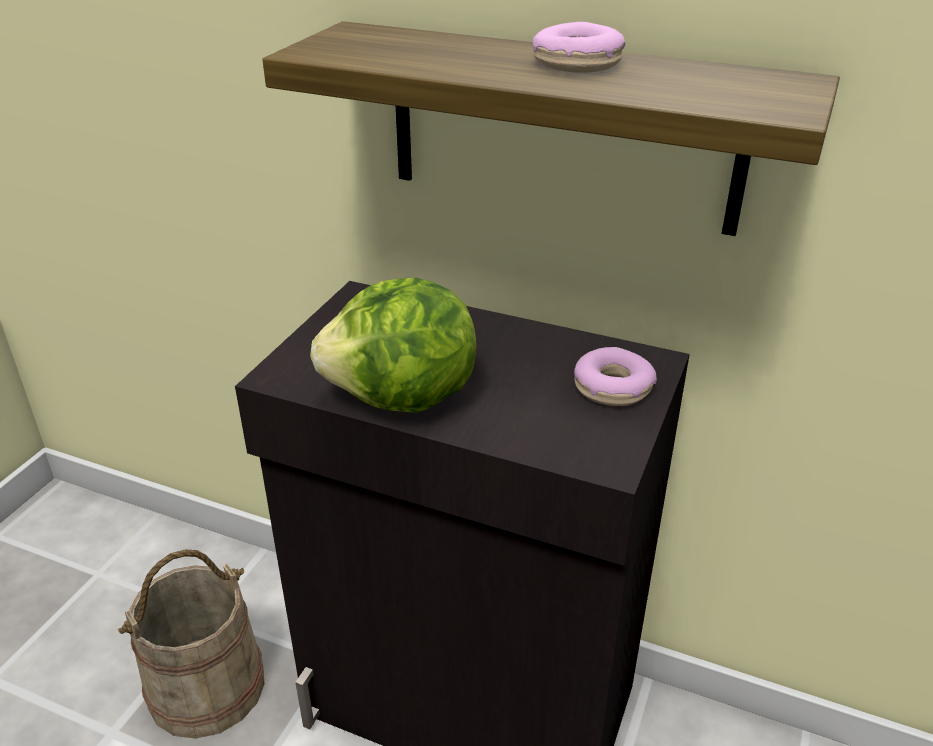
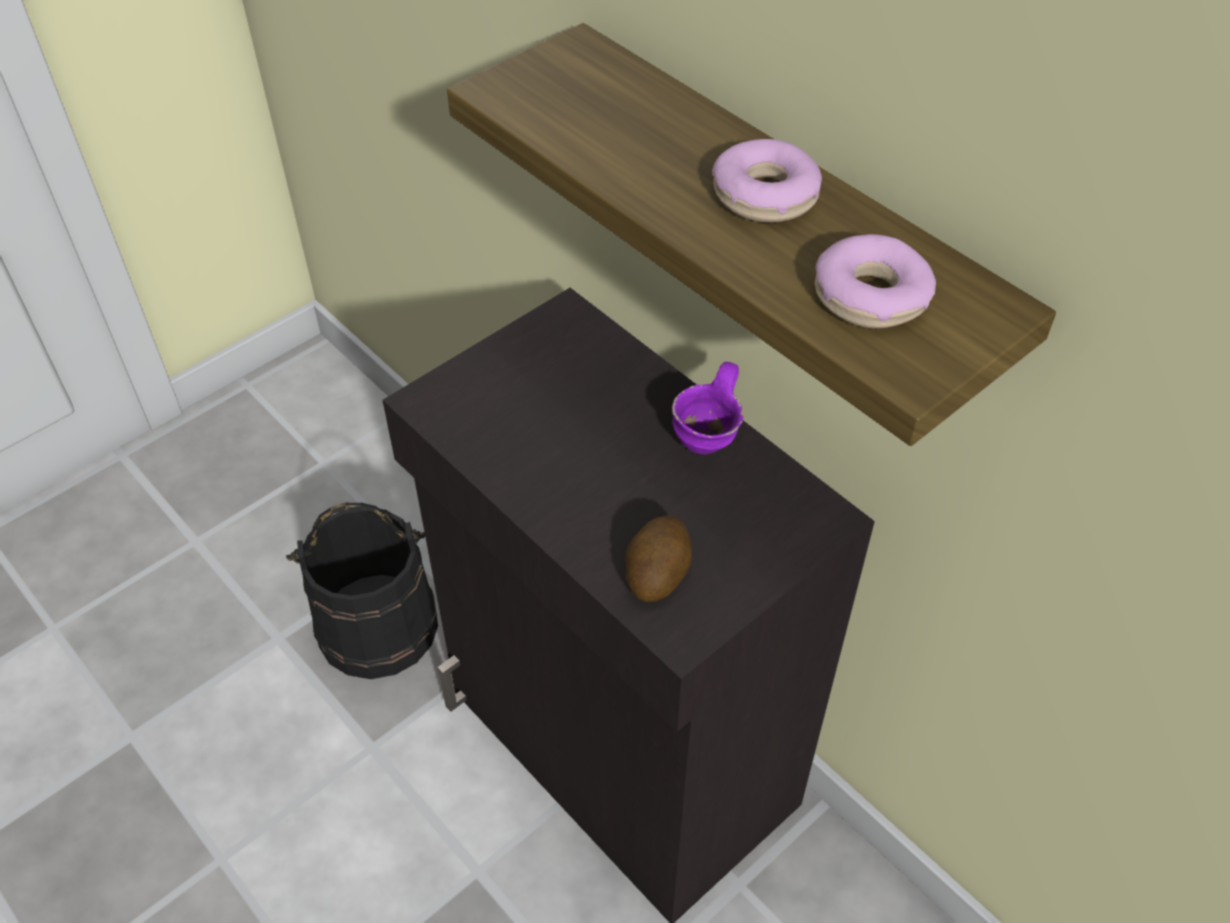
camera: 25 degrees right, 15 degrees up
(206, 685) = (377, 625): beige bucket -> black bucket
(403, 399) = (529, 475): lettuce -> none
(531, 339) = (710, 440): none -> purple mug
(558, 431) = (657, 573): none -> potato
(613, 388) = (753, 538): donut -> donut (871, 297)

